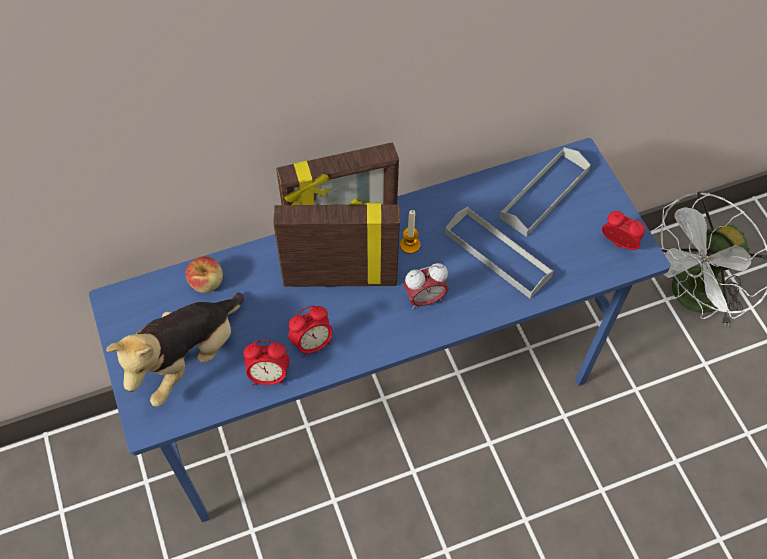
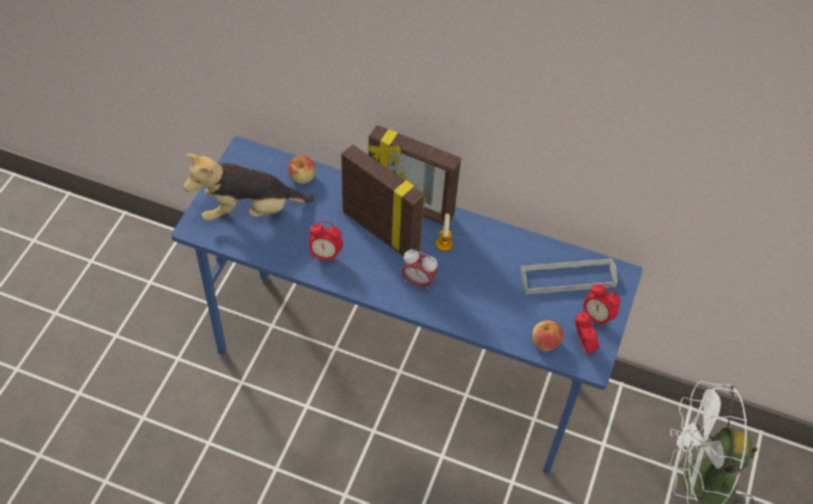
camera: 40 degrees right, 5 degrees down
(269, 376) = (282, 253): alarm clock -> alarm clock (596, 317)
(497, 254) = (494, 291): grey tray -> none
(586, 267) = (545, 342): none -> apple

